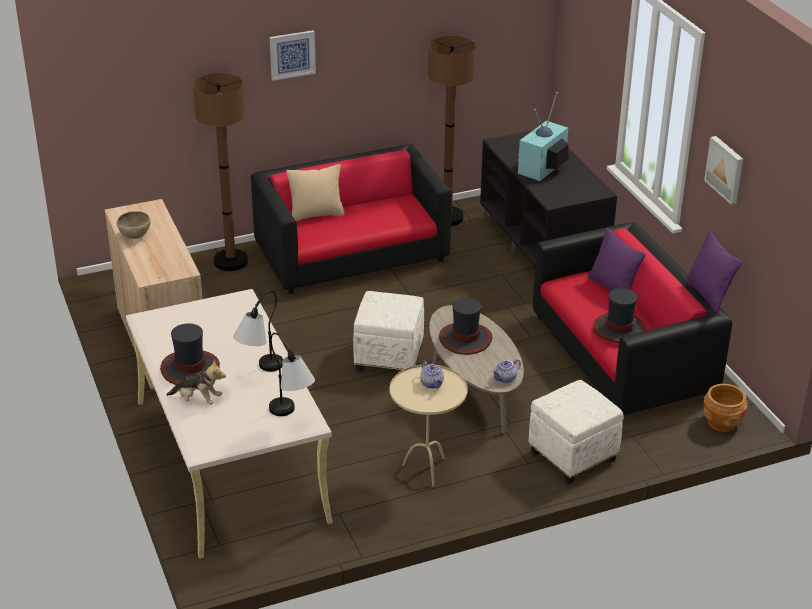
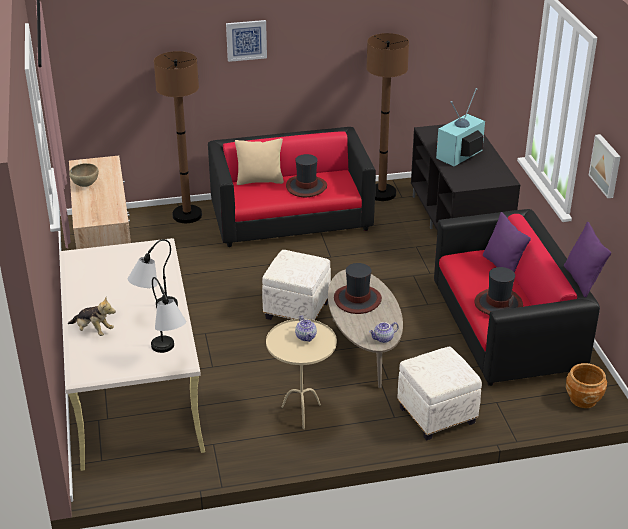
camera: 10 degrees right, 0 degrees up
(190, 368) = (96, 302): hat -> hat (306, 187)

